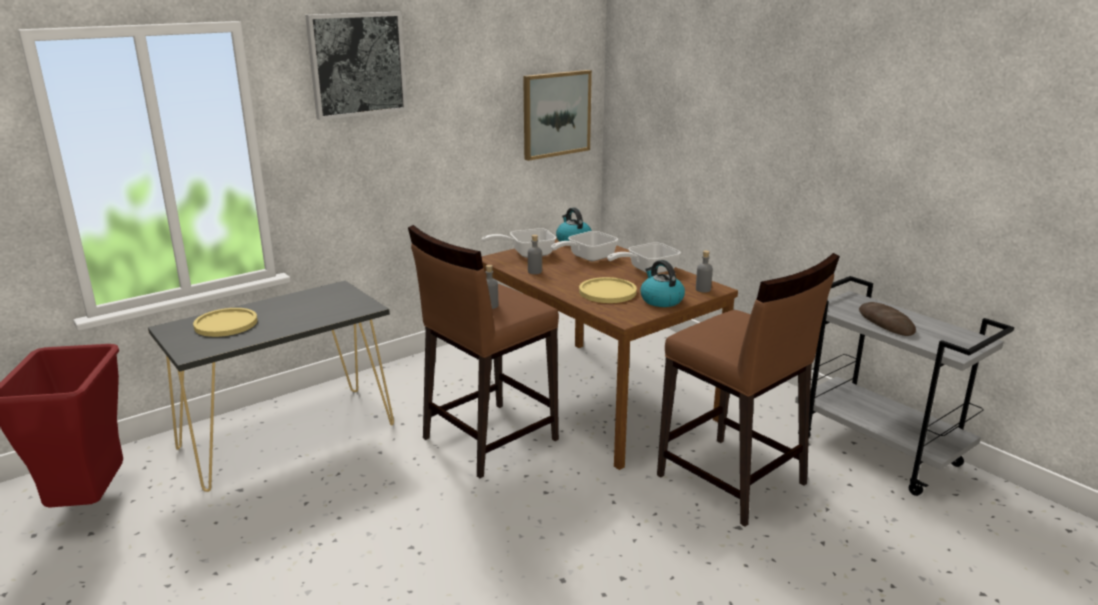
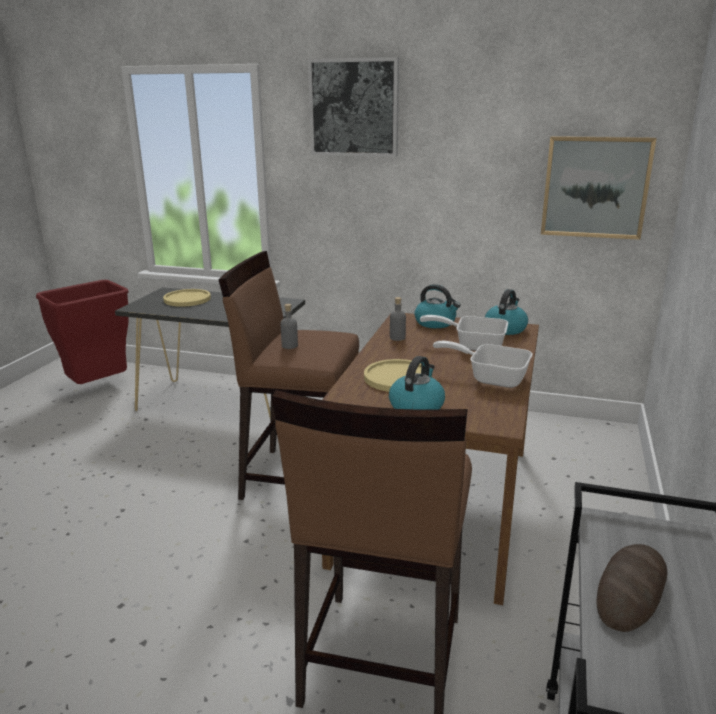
camera: 55 degrees right, 0 degrees up
(526, 253) = (436, 323): frying pan -> kettle
(703, 289) = (486, 419): grey bottle -> none

